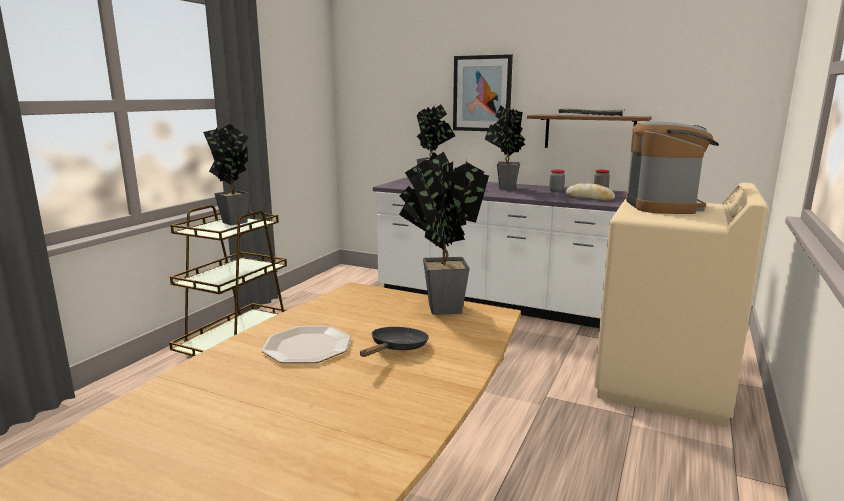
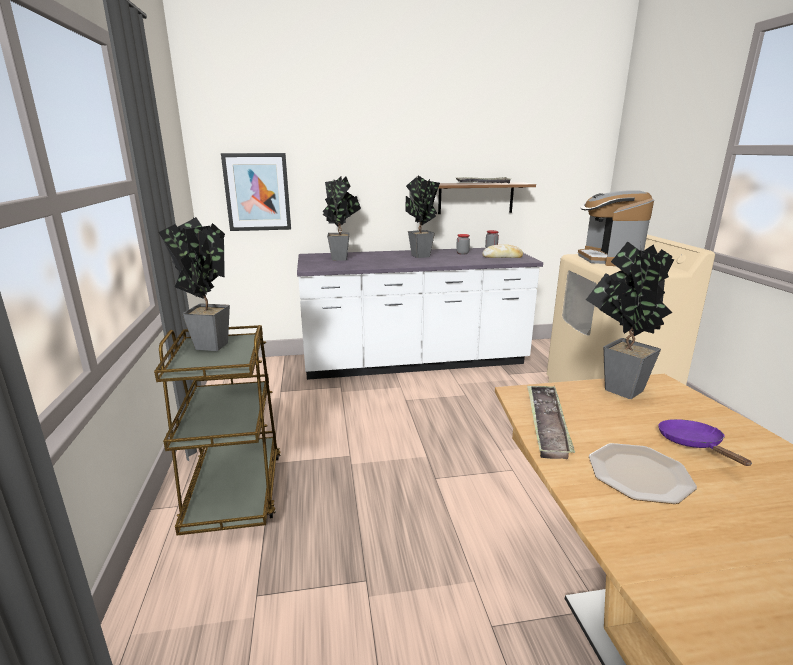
camera: 35 degrees left, 5 degrees up
(324, 308) = (546, 424): none -> tray
(396, 348) = (693, 444): black frying pan -> purple frying pan
(482, 93) = (375, 164): picture -> picture (257, 192)
(663, 206) = (608, 259): coffee machine -> coffee machine turned 150 degrees counterclockwise

